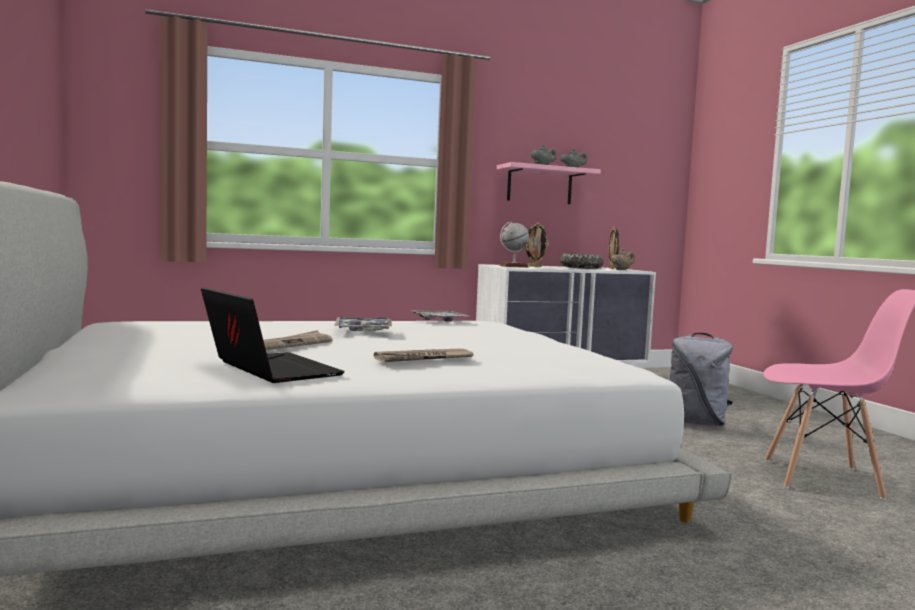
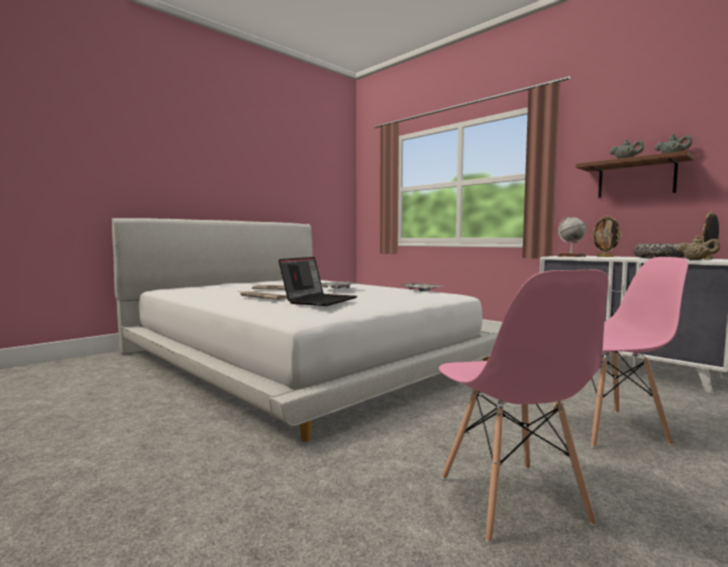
camera: 65 degrees right, 0 degrees up
(268, 370) = (215, 293): laptop -> laptop (319, 300)
(539, 185) = (636, 178): pink shelf -> brown shelf
(696, 422) = (608, 428): grey backpack -> pink chair

